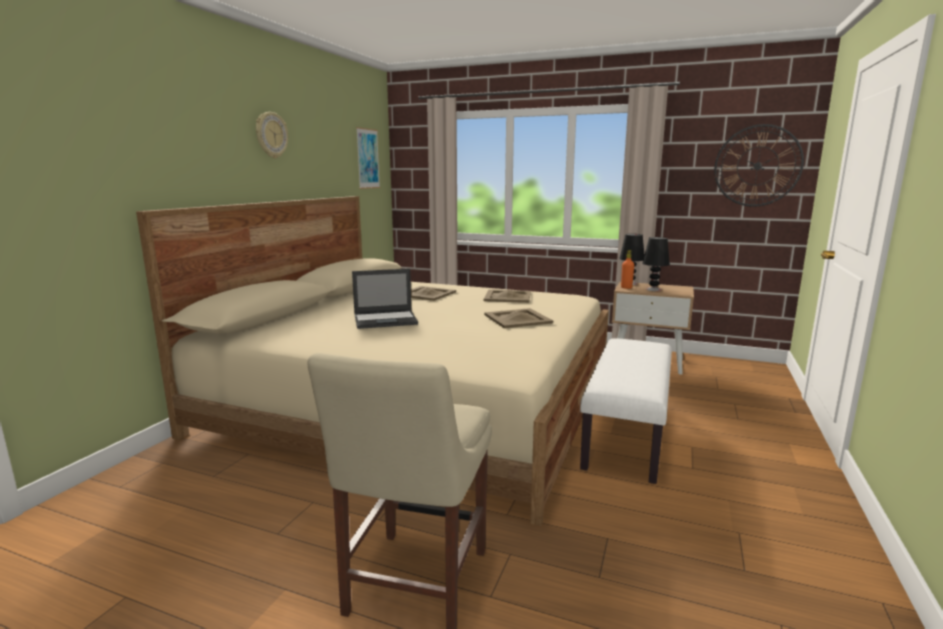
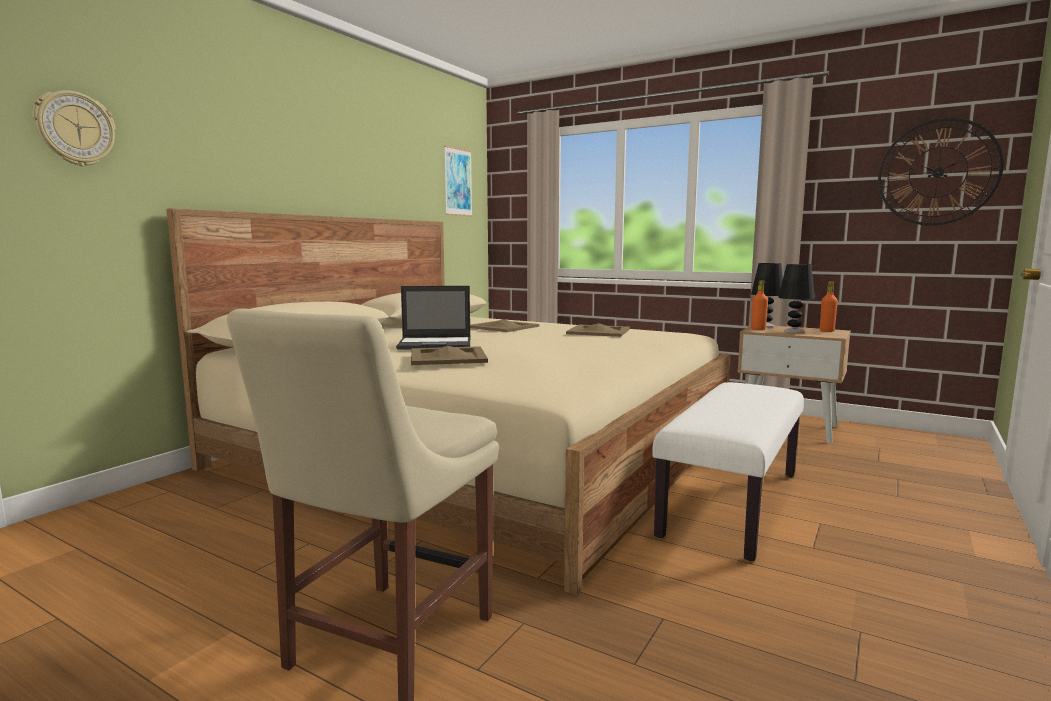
camera: 10 degrees right, 5 degrees down
(271, 135) = (336, 144): wall clock -> wall clock (75, 129)
(517, 318) = (594, 348): beige tray -> beige tray (447, 356)
(677, 288) = (826, 331): none -> orange bottle

